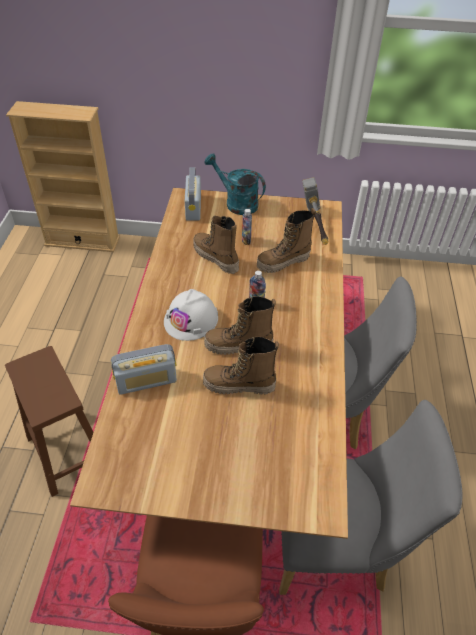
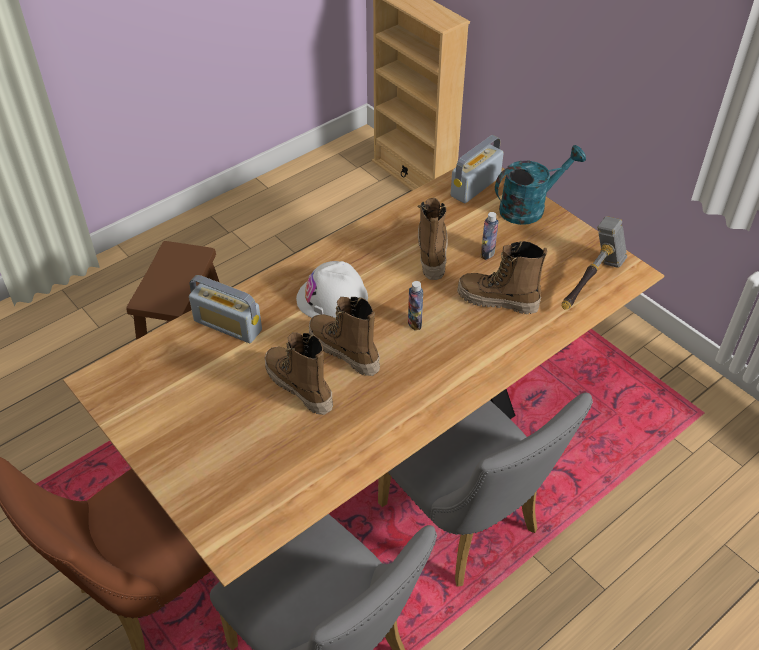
camera: 45 degrees right, 0 degrees up
(236, 203) = (529, 207): turquoise watering can -> turquoise watering can turned 75 degrees clockwise

